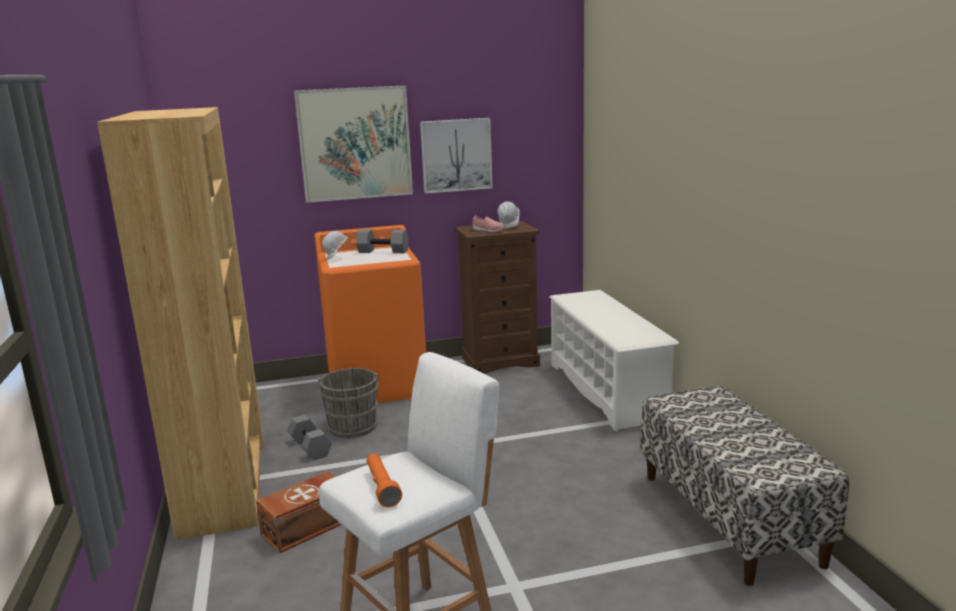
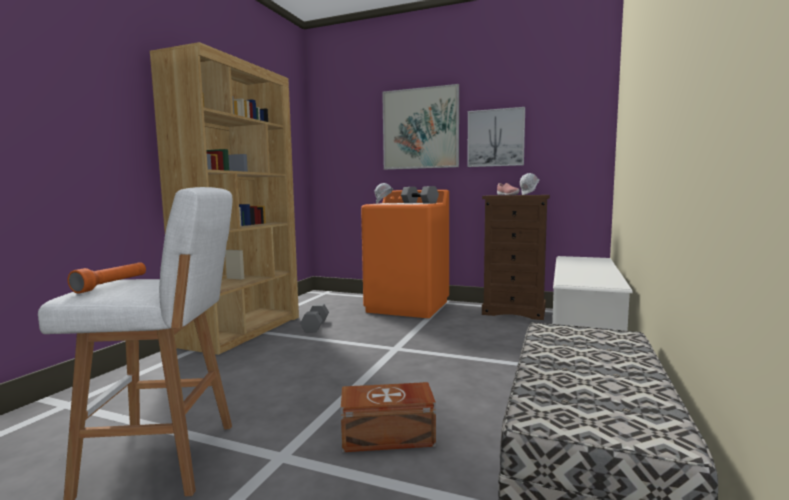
camera: 35 degrees right, 10 degrees down
(308, 527) = (238, 364): brown storage box -> brown storage box (389, 437)
(353, 425) = (358, 322): grey bucket -> none

